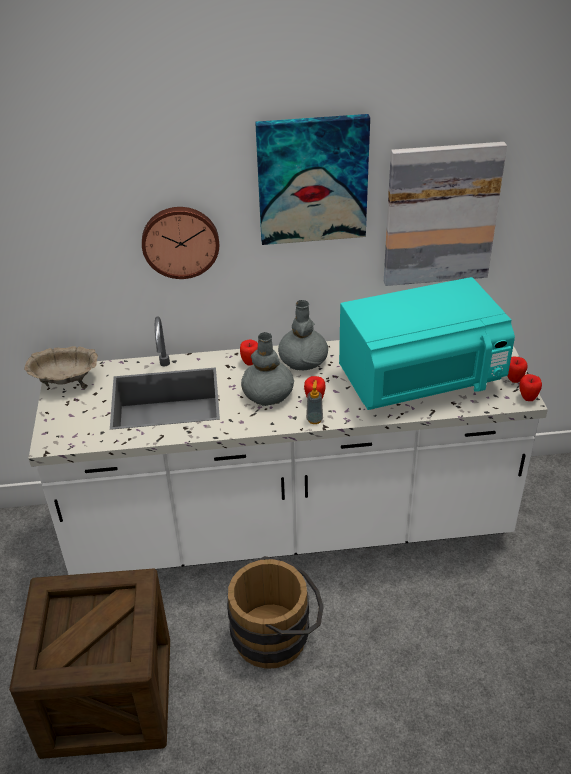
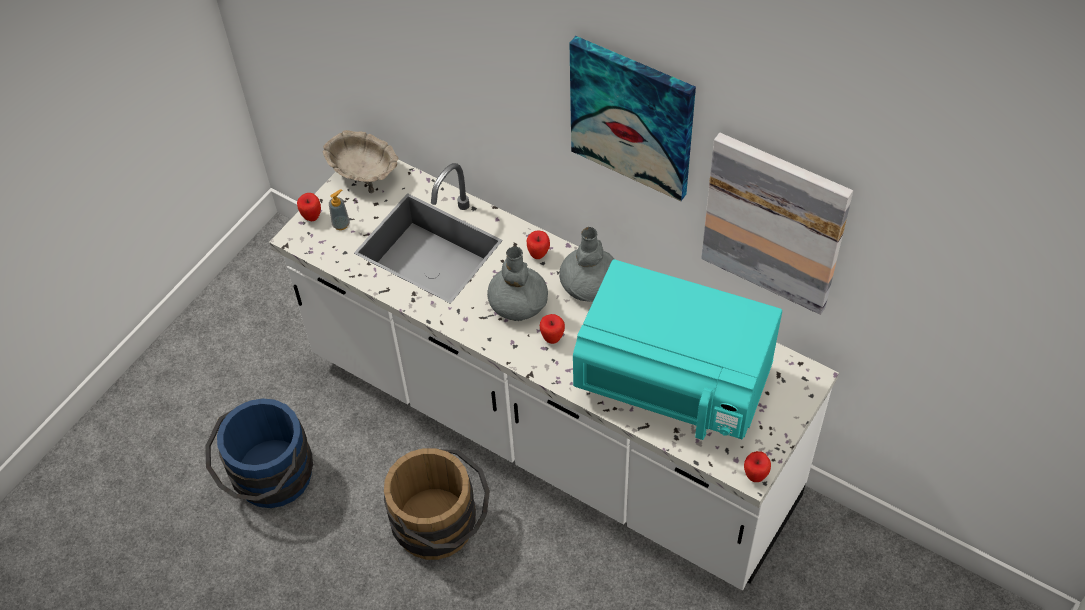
camera: 40 degrees right, 15 degrees up
(108, 696) = (268, 480): crate -> blue bucket
(180, 241) = (496, 103): wall clock -> none
(314, 419) = (529, 360): soap dispenser -> soap dispenser (341, 224)
(513, 380) = (767, 445): apple -> apple (312, 216)

